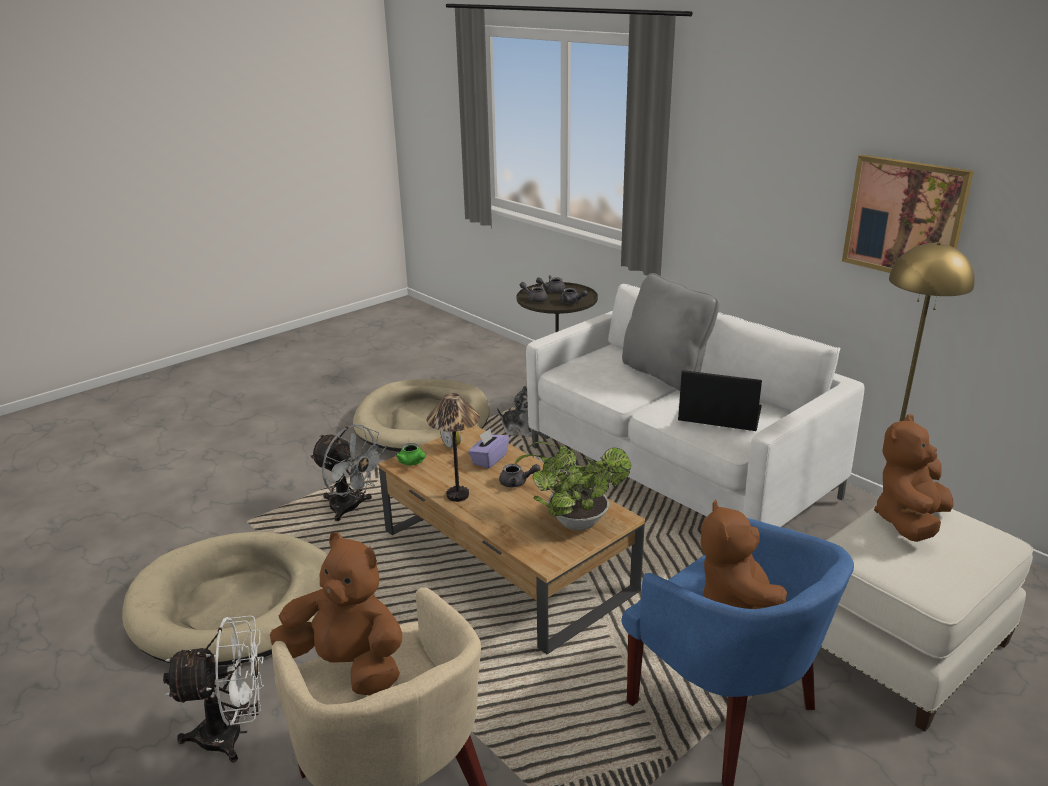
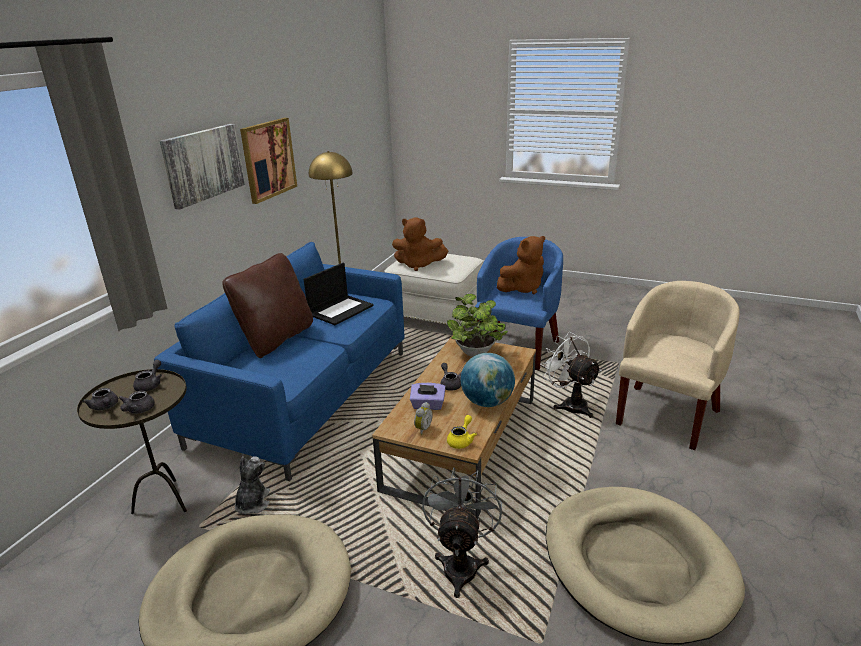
camera: 115 degrees left, 0 degrees up
(233, 734) = (713, 489): white fan -> white fan (570, 404)
(348, 665) = (679, 359): brown plush toy -> none
(413, 462) = (461, 440): green teapot -> yellow teapot
(458, 495) = (487, 402): table lamp -> globe
(665, 374) = (276, 339): grey pillow -> brown pillow
(677, 473) = (305, 398): white sofa -> blue sofa
(718, 414) = (341, 310): laptop -> laptop turned 135 degrees counterclockwise
(784, 174) = (203, 164): none -> picture

